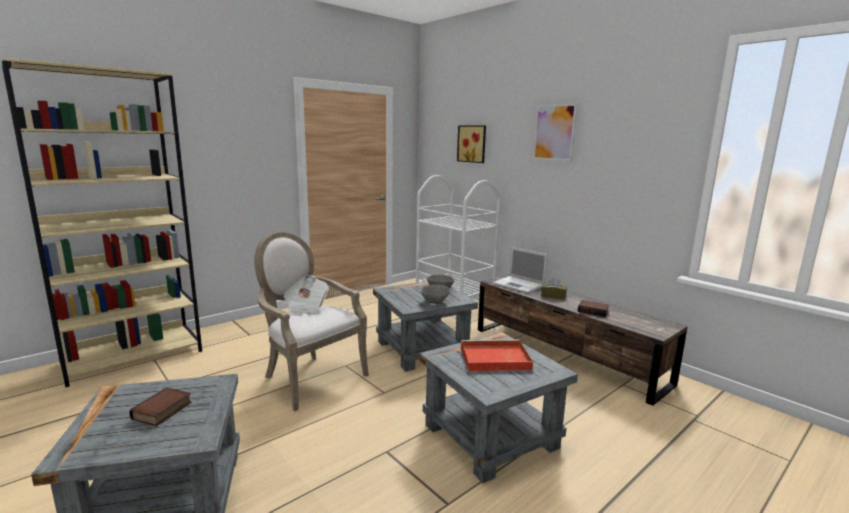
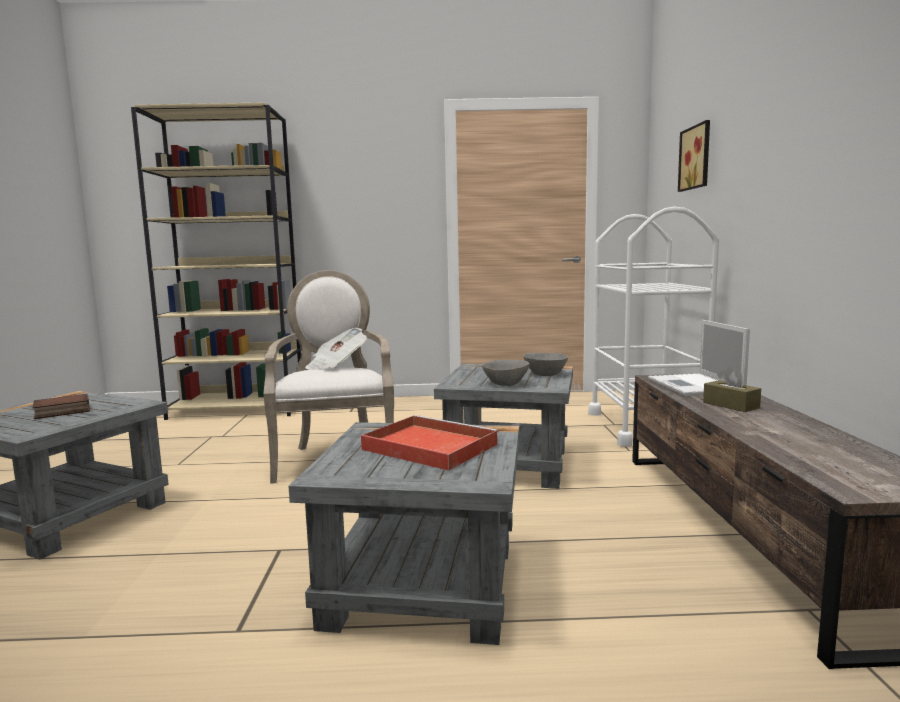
camera: 40 degrees right, 5 degrees down
(554, 132) = (793, 96): picture -> none
(593, 311) = (770, 434): book -> none

